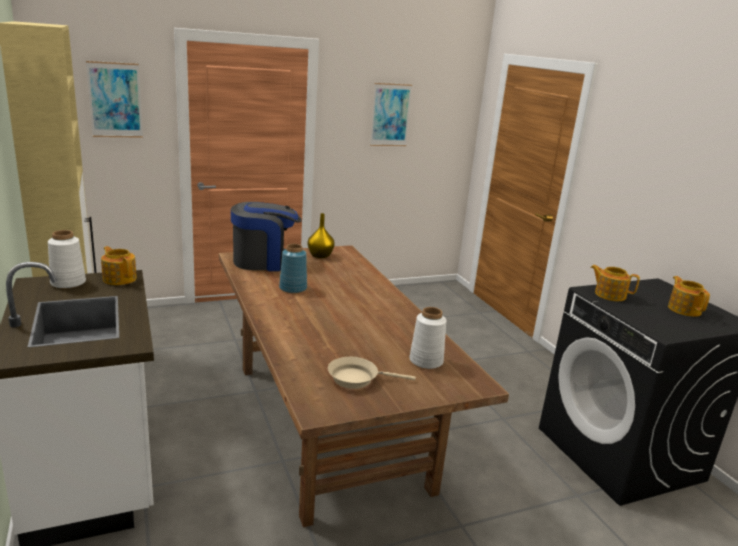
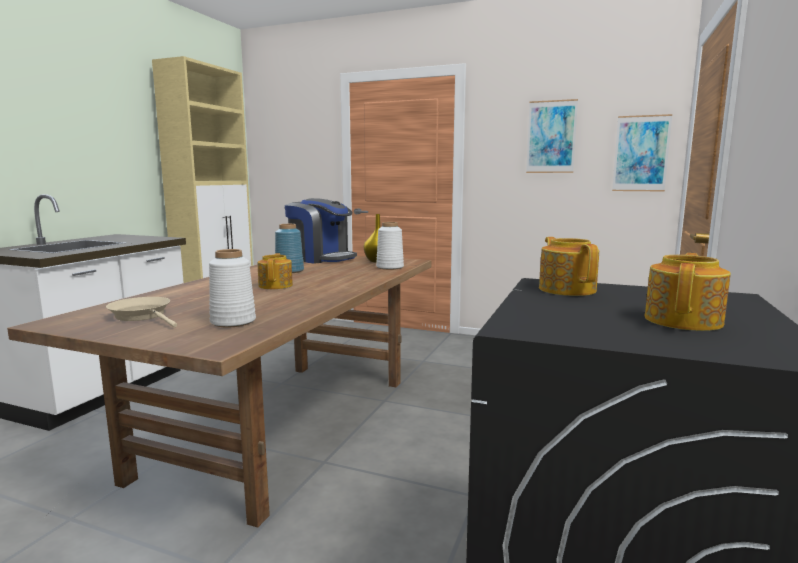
camera: 45 degrees right, 10 degrees down
(68, 283) = (127, 237): white vase -> white vase (389, 267)
(115, 100) = (299, 138): picture -> picture (641, 153)
(119, 278) = (158, 238): teapot -> teapot (276, 285)

